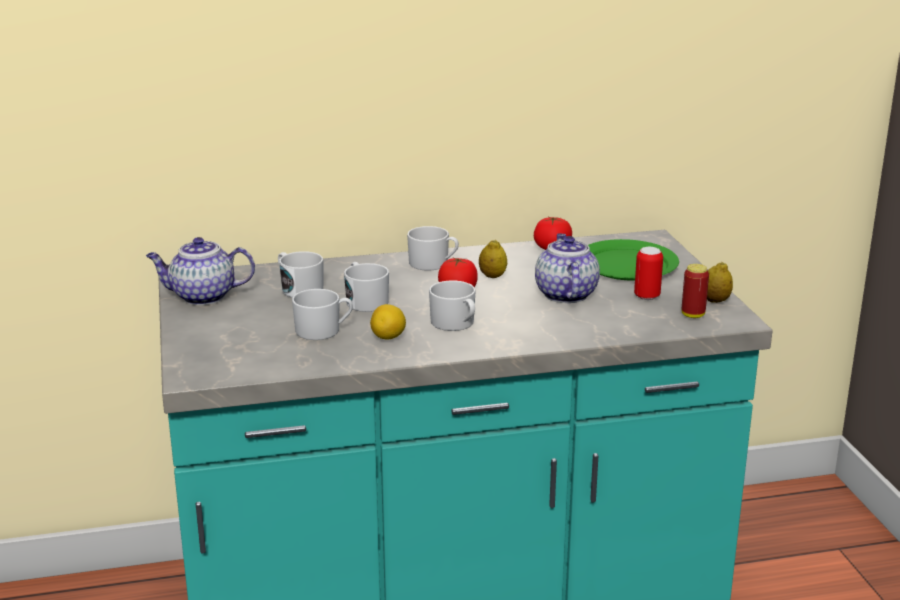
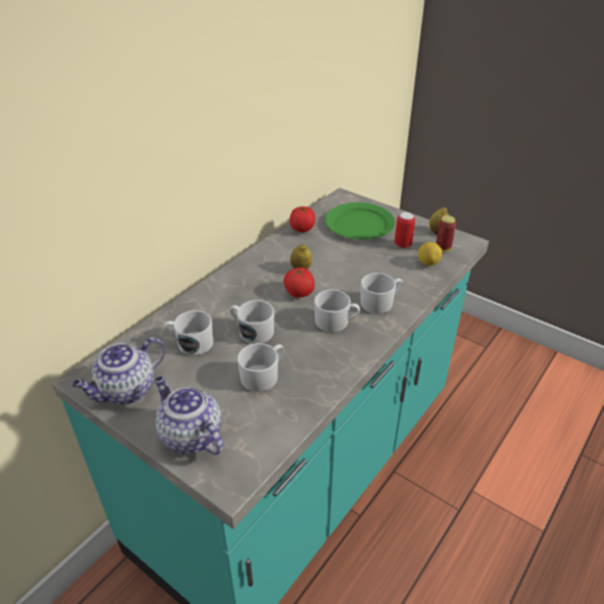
camera: 40 degrees left, 15 degrees up
(388, 338) = (314, 358): lemon -> lemon (428, 263)
(433, 264) = (250, 274): white mug -> white mug (380, 302)
(565, 294) = (360, 264): teapot -> teapot (190, 435)

